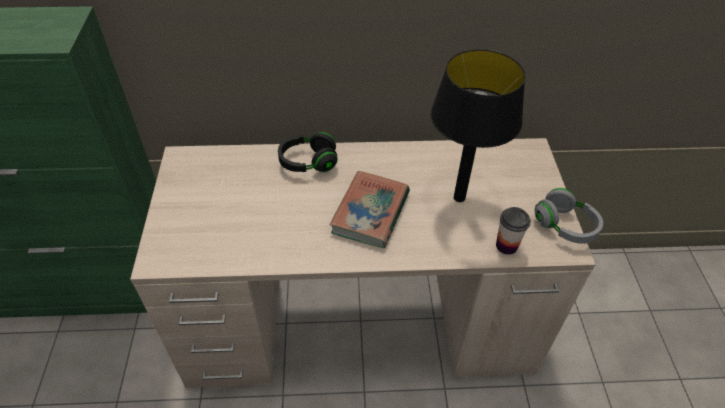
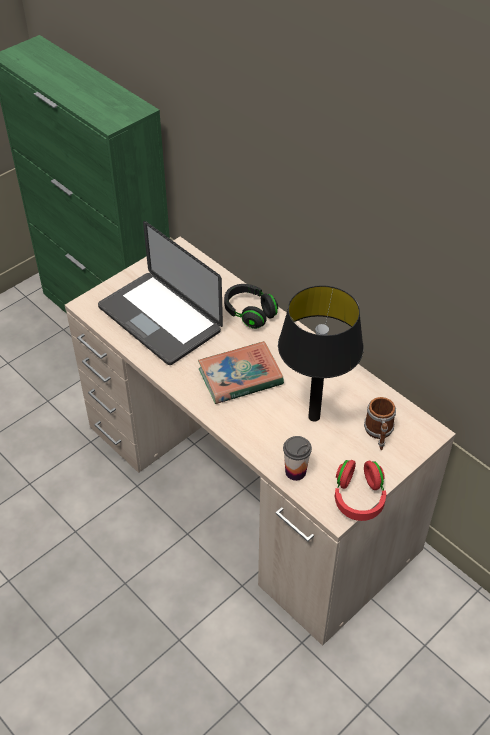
camera: 50 degrees right, 0 degrees up
(242, 221) = (159, 319): none -> laptop
(511, 174) = (379, 433): none -> mug
(565, 226) = (358, 498): grey headphones -> red headphones

